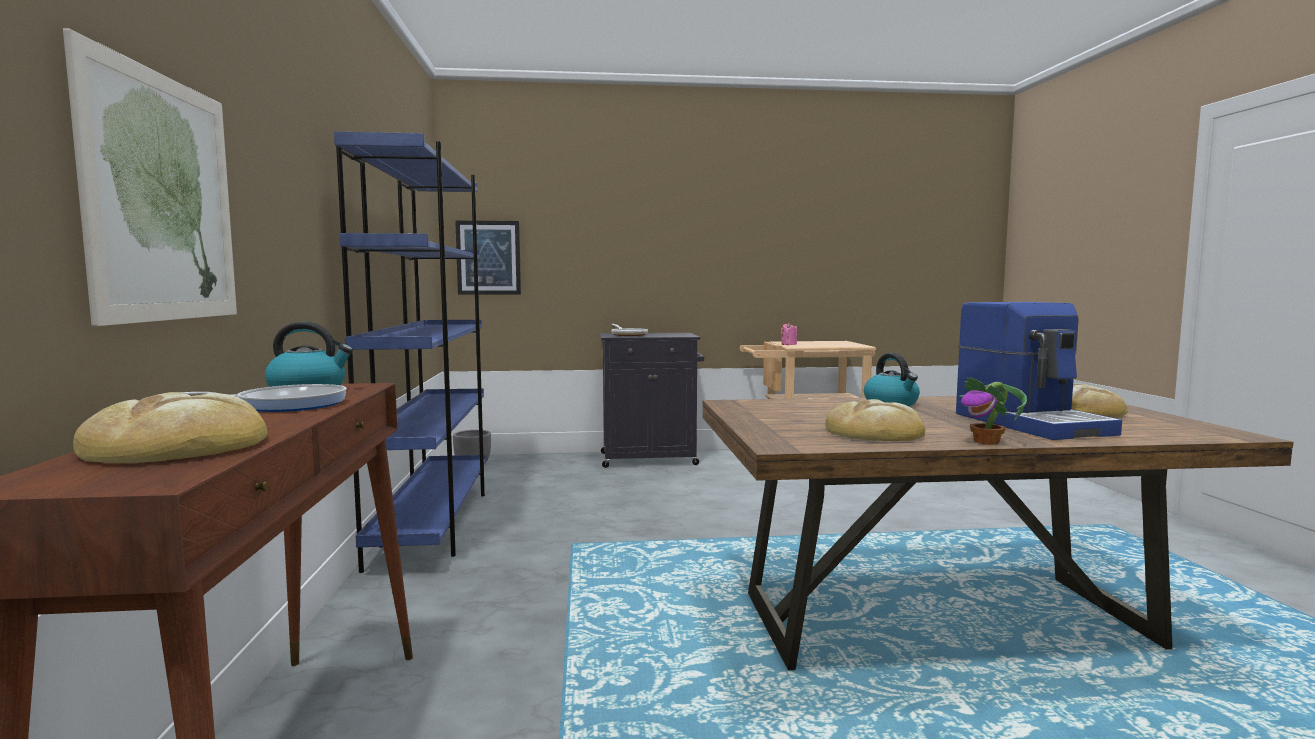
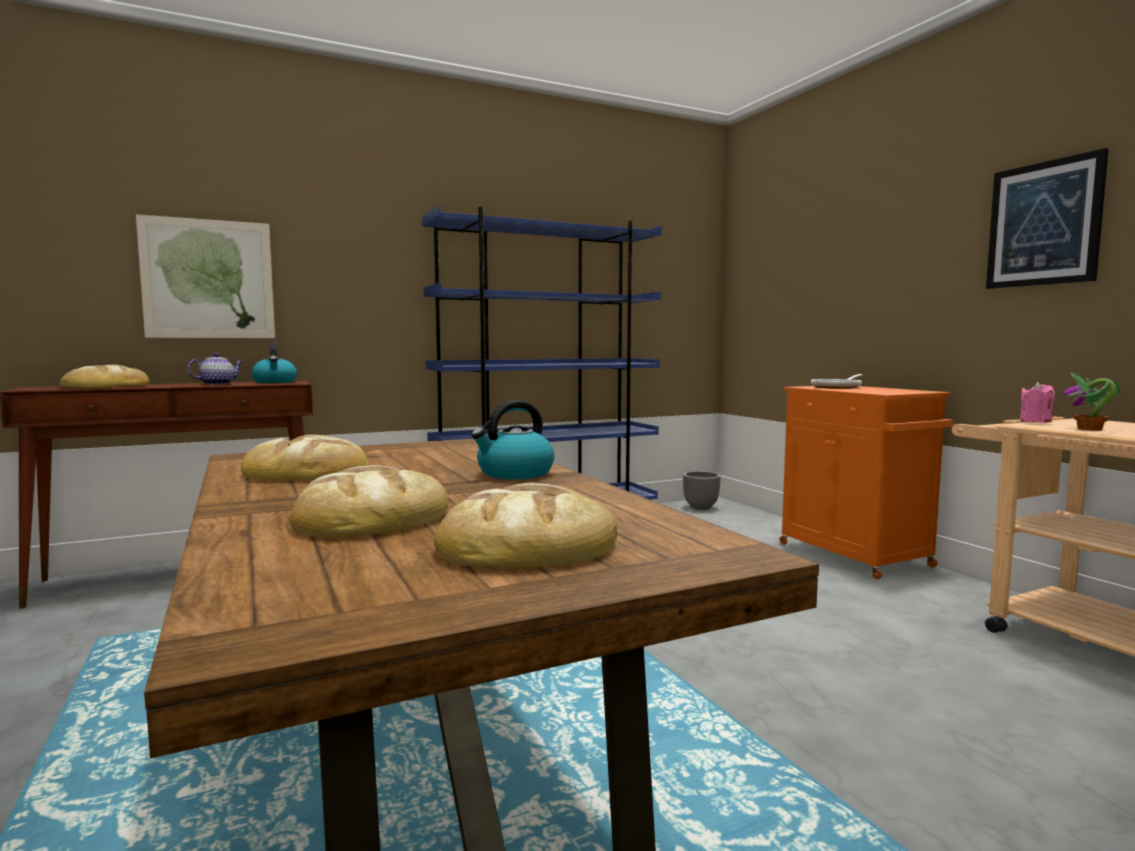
camera: 70 degrees right, 0 degrees up
(286, 404) = (218, 384): frying pan -> teapot
(488, 257) = (755, 298): picture -> picture (1044, 224)
(650, 459) = (856, 556): black cabinet -> orange cabinet
(987, 442) = (233, 498): potted plant -> potted plant (1089, 429)
(1031, 423) = (370, 516): coffee machine -> bread

